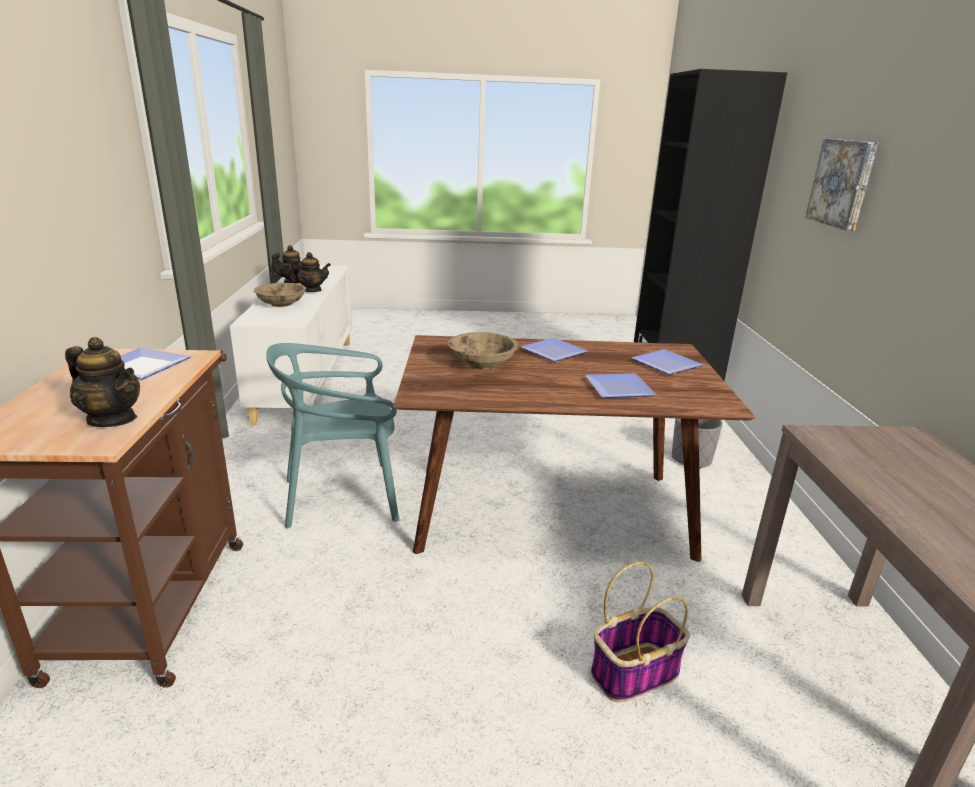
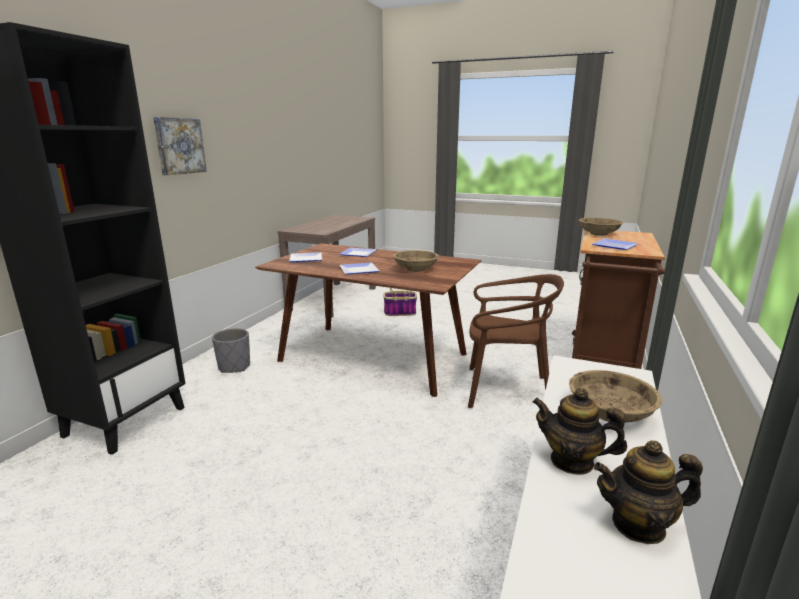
camera: 155 degrees left, 5 degrees down
(112, 419) = (599, 234): teapot -> beige bowl
(342, 496) = (505, 389): turquoise chair -> brown chair

